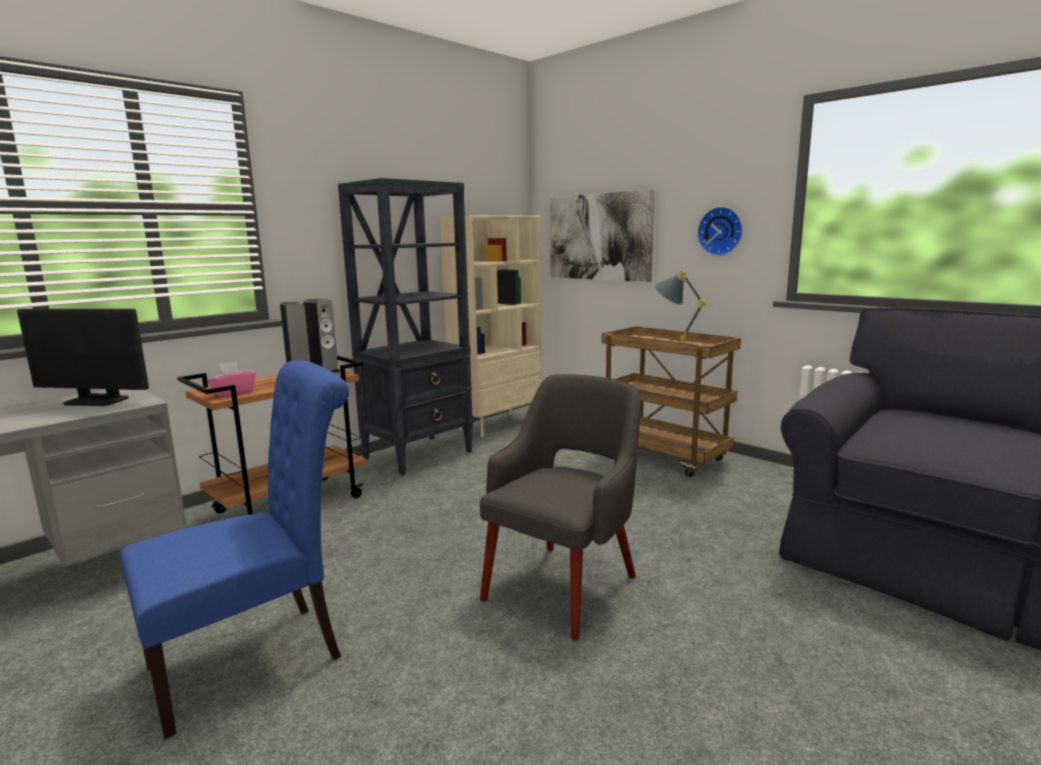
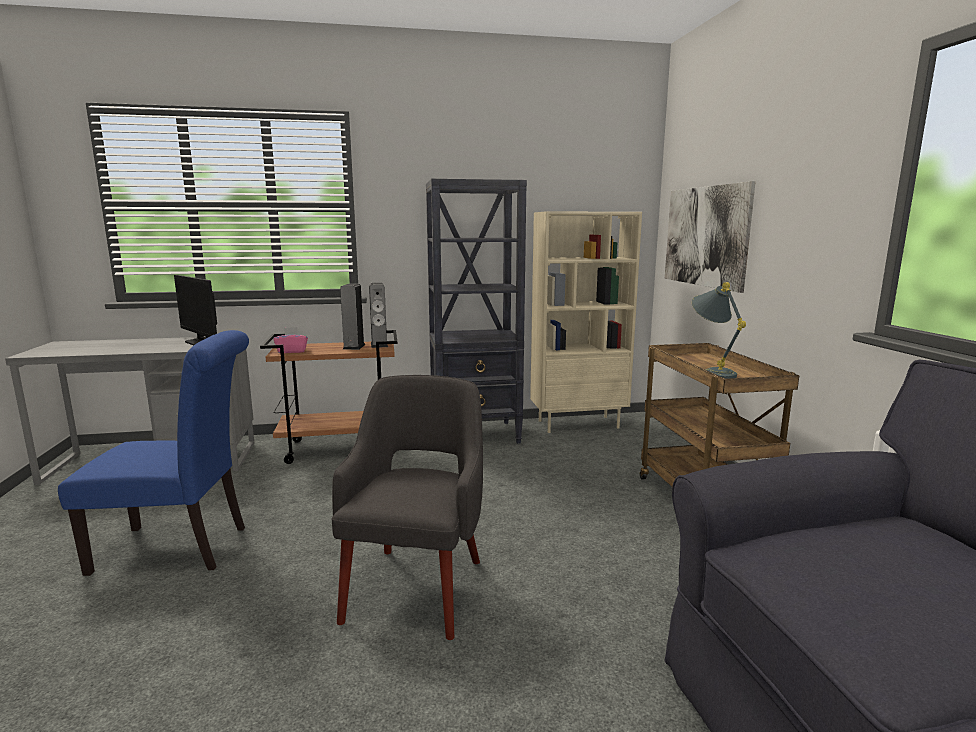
camera: 35 degrees right, 0 degrees up
(562, 586) = (416, 587): grey armchair -> grey armchair turned 60 degrees counterclockwise
(721, 231) = (813, 235): wall clock -> none

